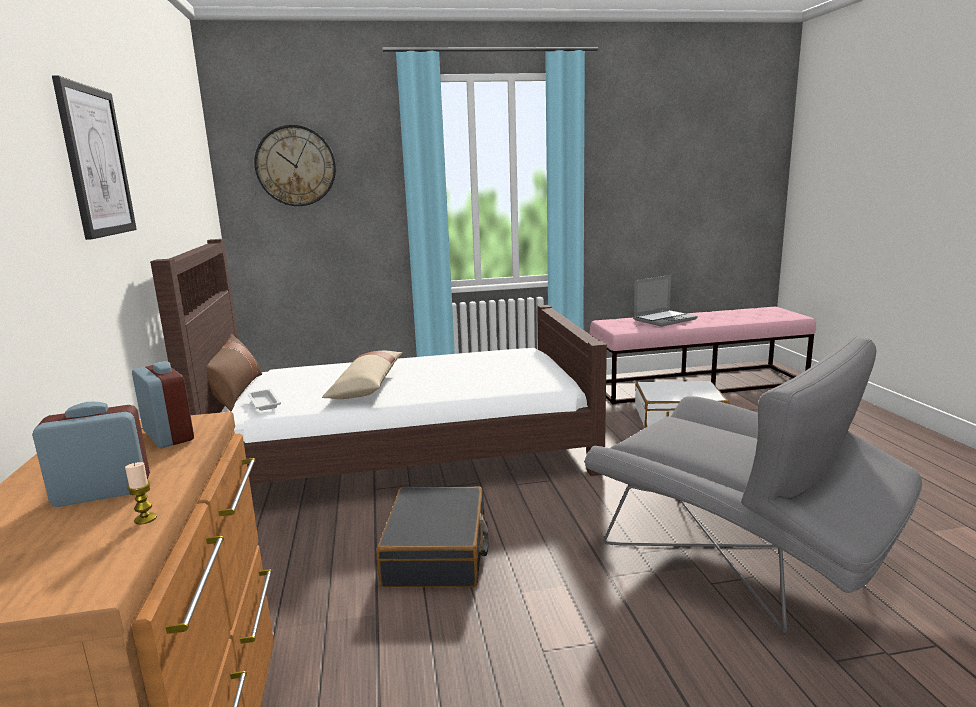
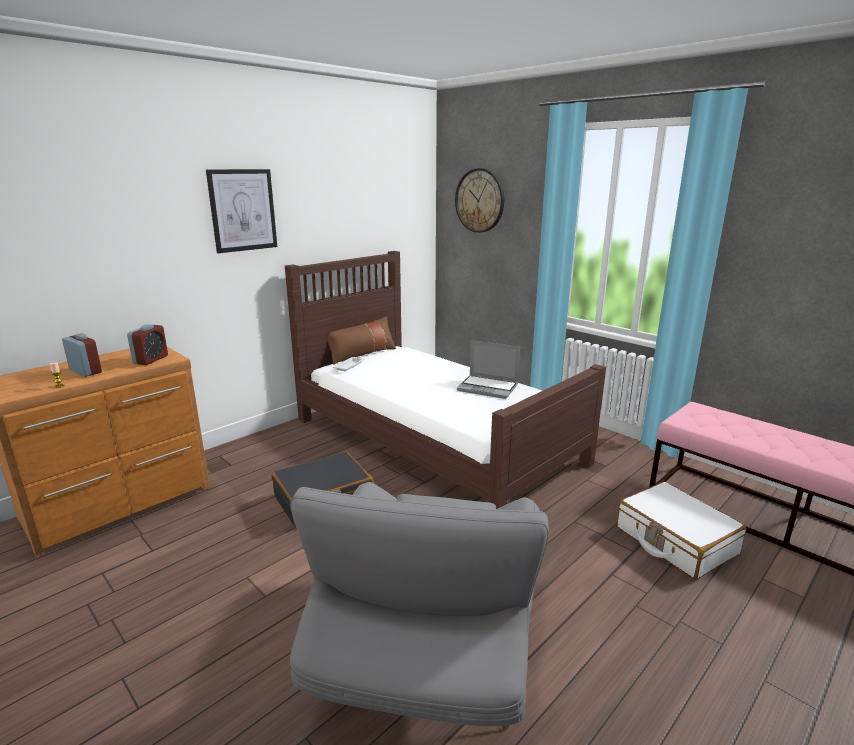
camera: 55 degrees right, 5 degrees up
(366, 386) = (405, 379): beige pillow -> none
(664, 319) = (765, 432): laptop -> laptop (488, 388)

